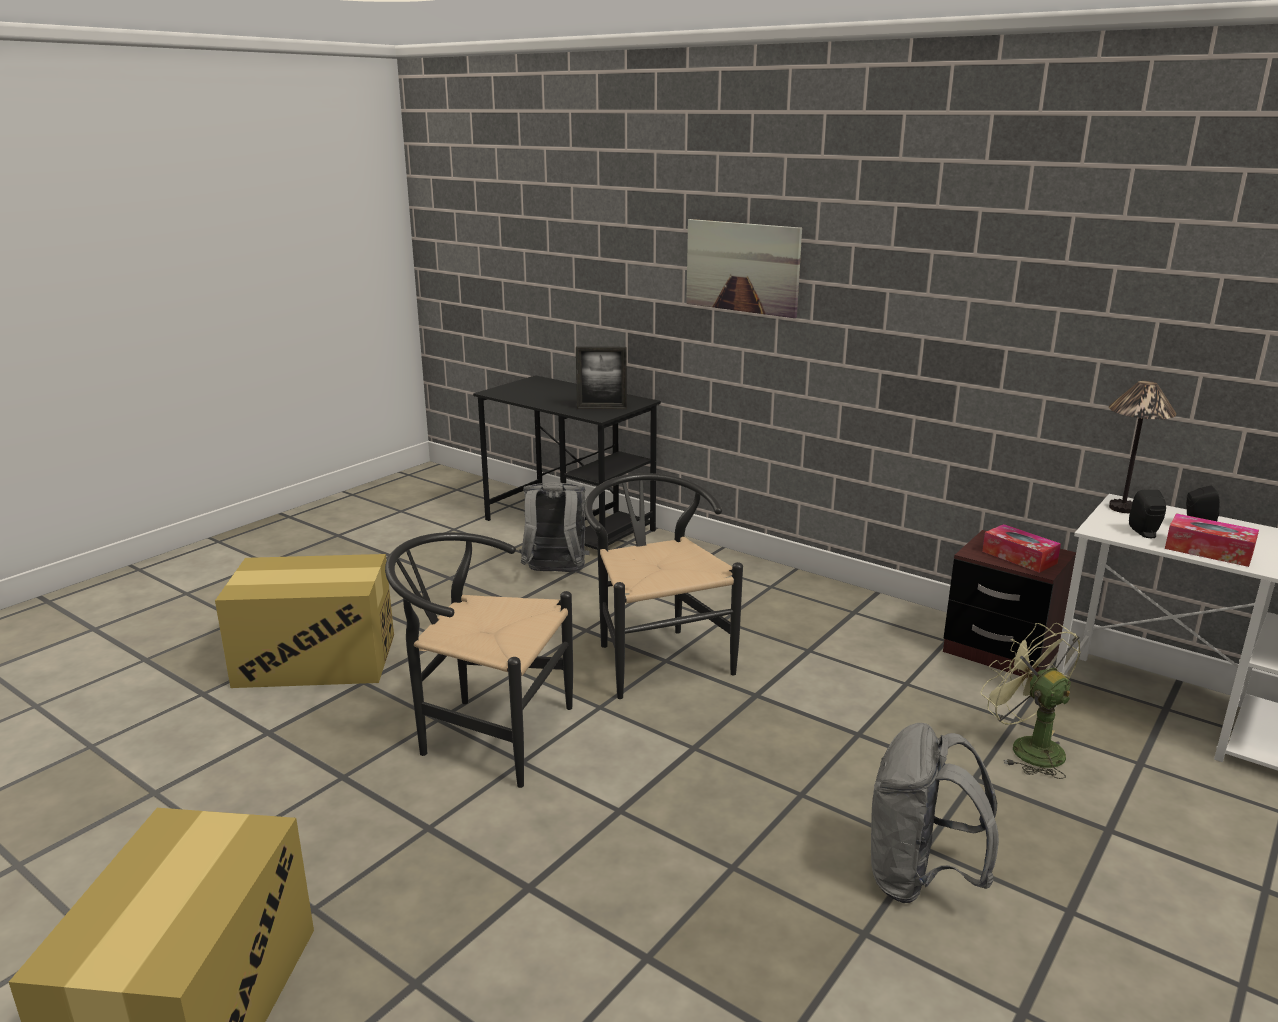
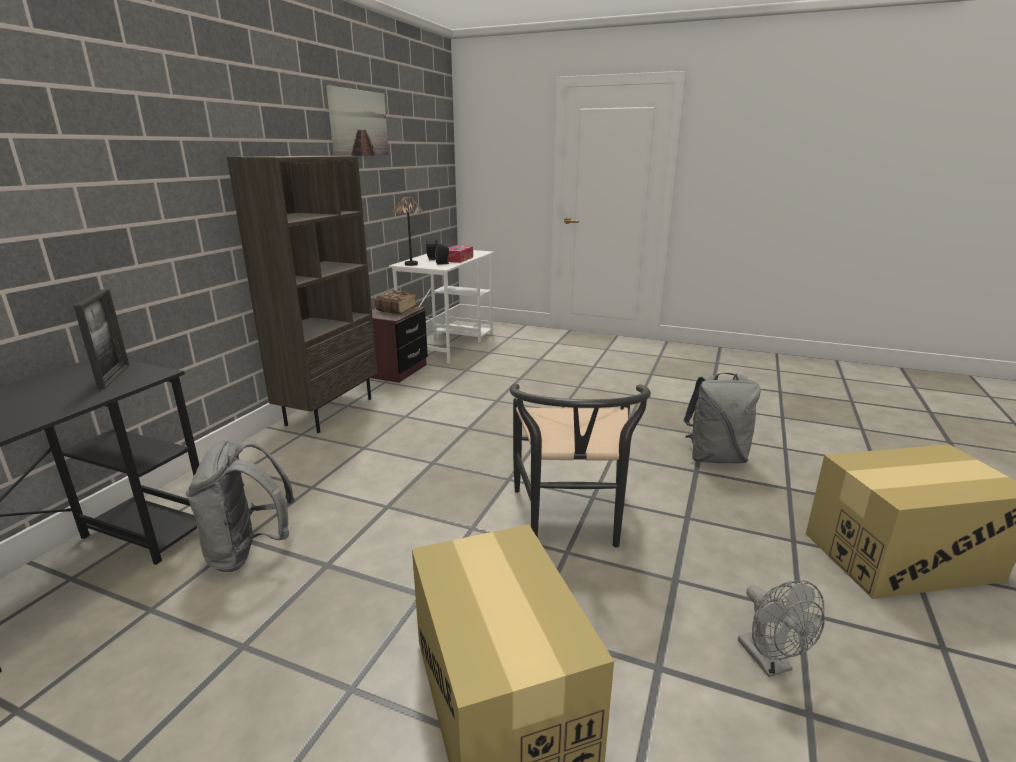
camera: 105 degrees left, 0 degrees up
(208, 794) = (770, 662): none -> grey fan
(655, 656) = (427, 467): black chair -> none
(742, 267) = (153, 172): picture -> picture (358, 123)
(837, 601) = (329, 411): none -> brown bookcase
(919, 878) = (599, 387): grey backpack -> grey backpack (715, 457)
(1019, 557) = (397, 311): tissue box -> book
(1026, 747) = (488, 368): green fan -> none

